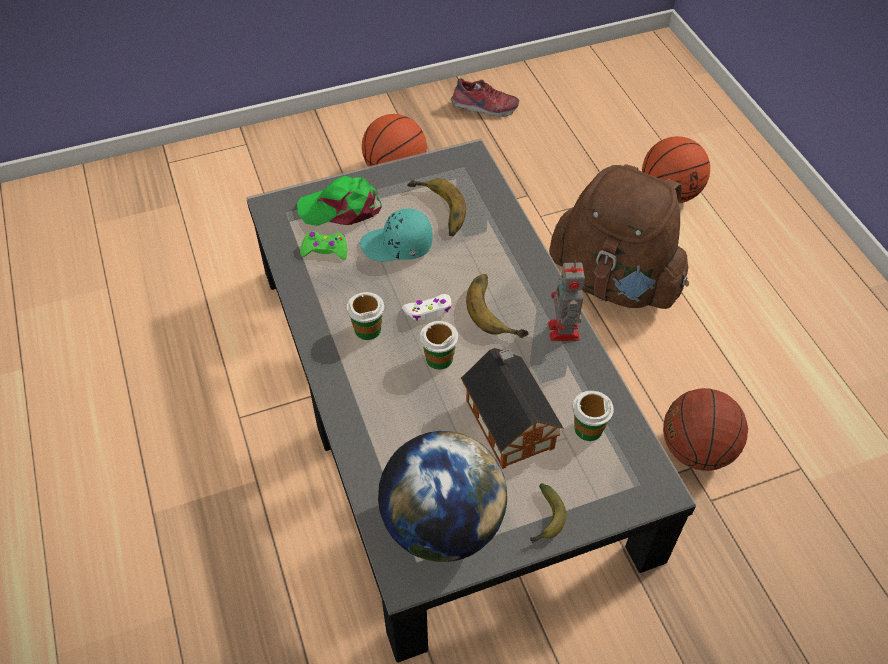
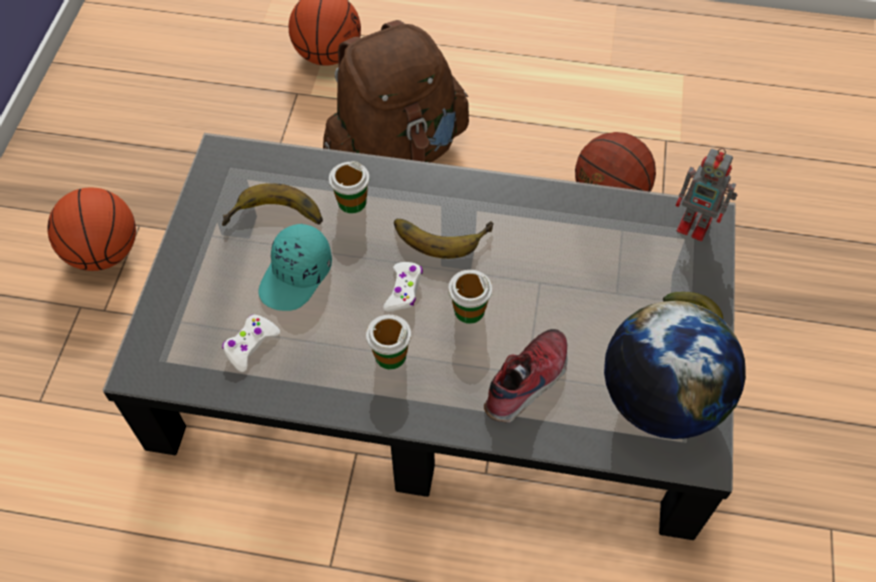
camera: 60 degrees left, 5 degrees up
(325, 249) = (250, 345): green game controller -> white game controller
(341, 208) = (201, 302): green cap -> none
(484, 108) = (87, 130): shoe -> shoe (528, 382)
(508, 420) = (576, 290): toy house -> none
(564, 332) = (504, 196): toy robot -> toy robot (696, 225)
(588, 428) = (620, 235): cup -> cup (352, 202)

